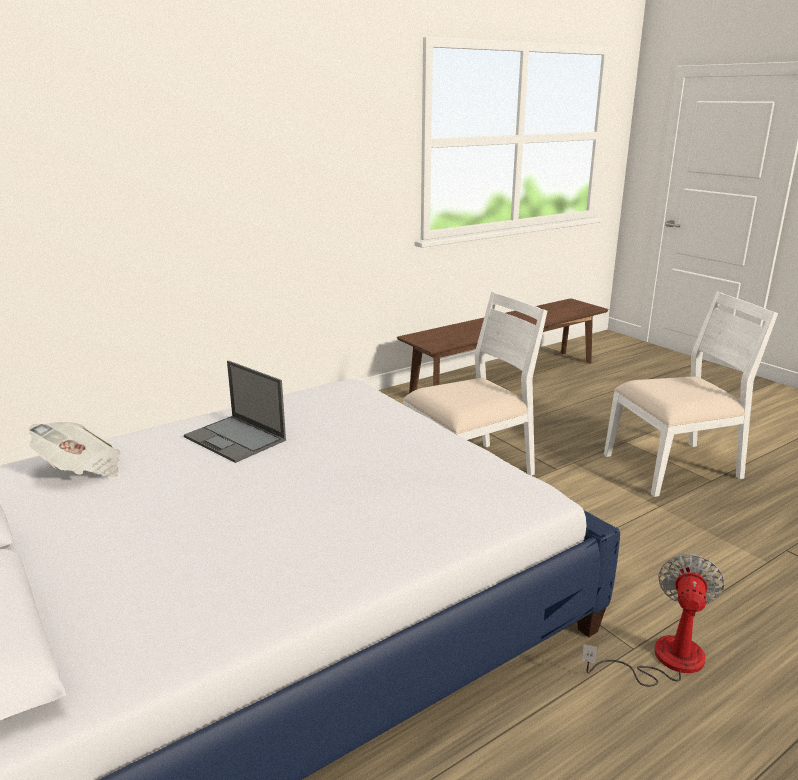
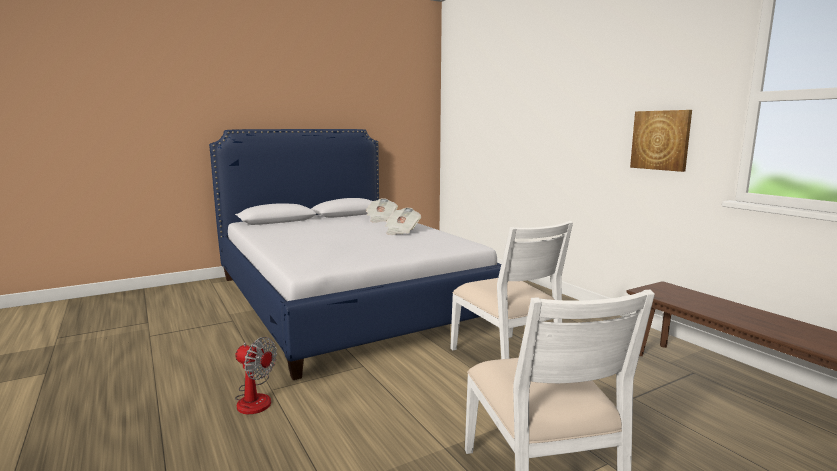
camera: 95 degrees right, 10 degrees down
(236, 439) = (401, 231): laptop -> newspaper
(352, 191) = (661, 140): none -> picture

